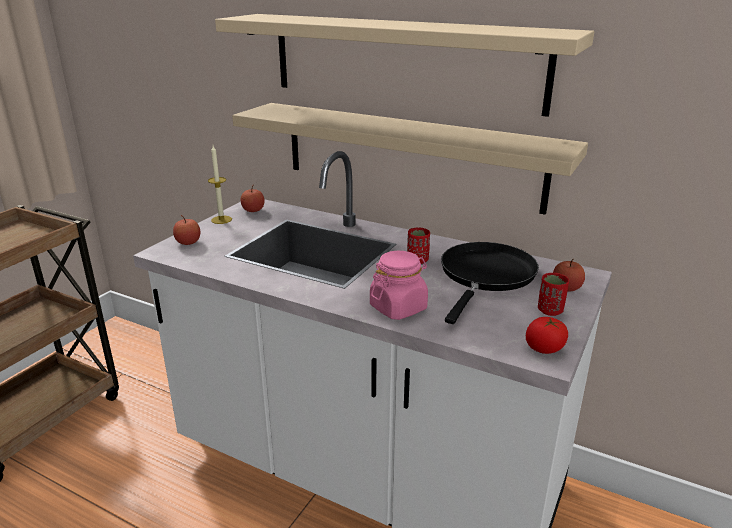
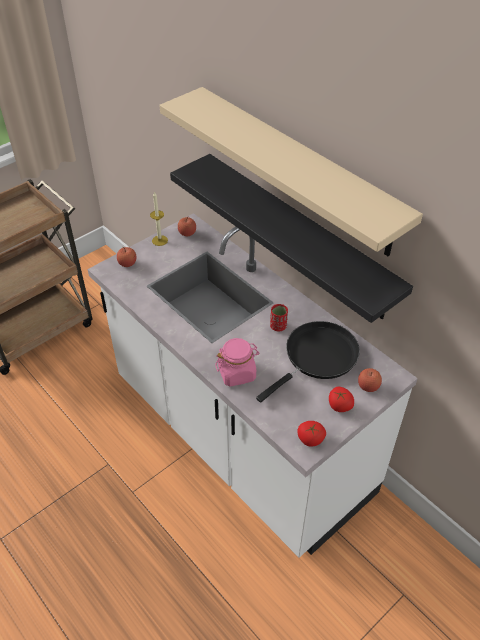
camera: 20 degrees right, 20 degrees up
(409, 155) = (298, 235): beige shelf -> black shelf
(550, 311) = (339, 406): red cup -> tomato

